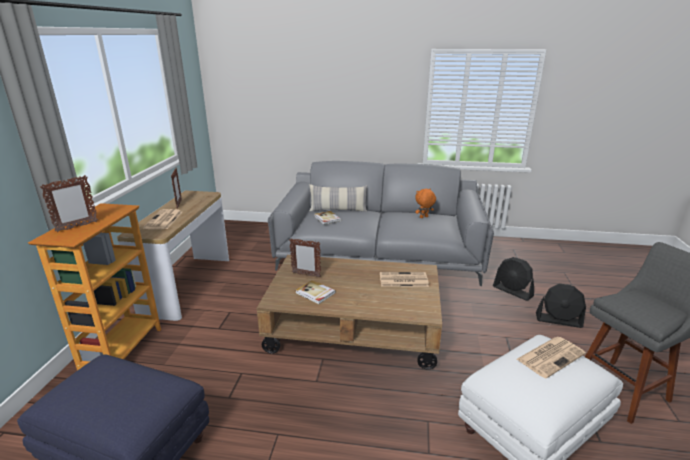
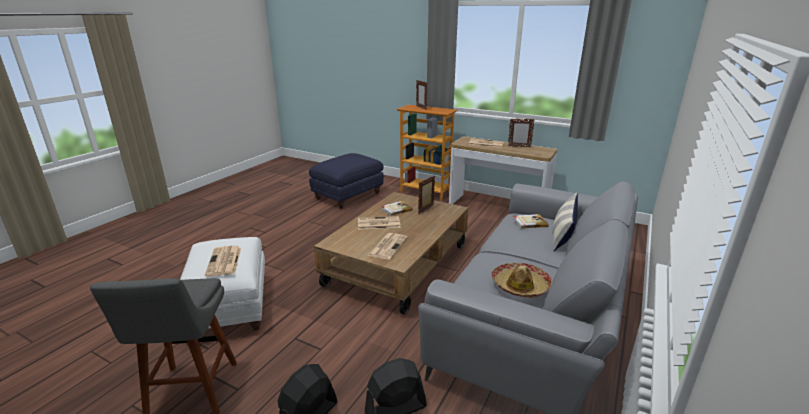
camera: 110 degrees right, 0 degrees up
(360, 296) = (378, 223): none -> newspaper
(424, 217) = (520, 286): orange plush toy -> hat

